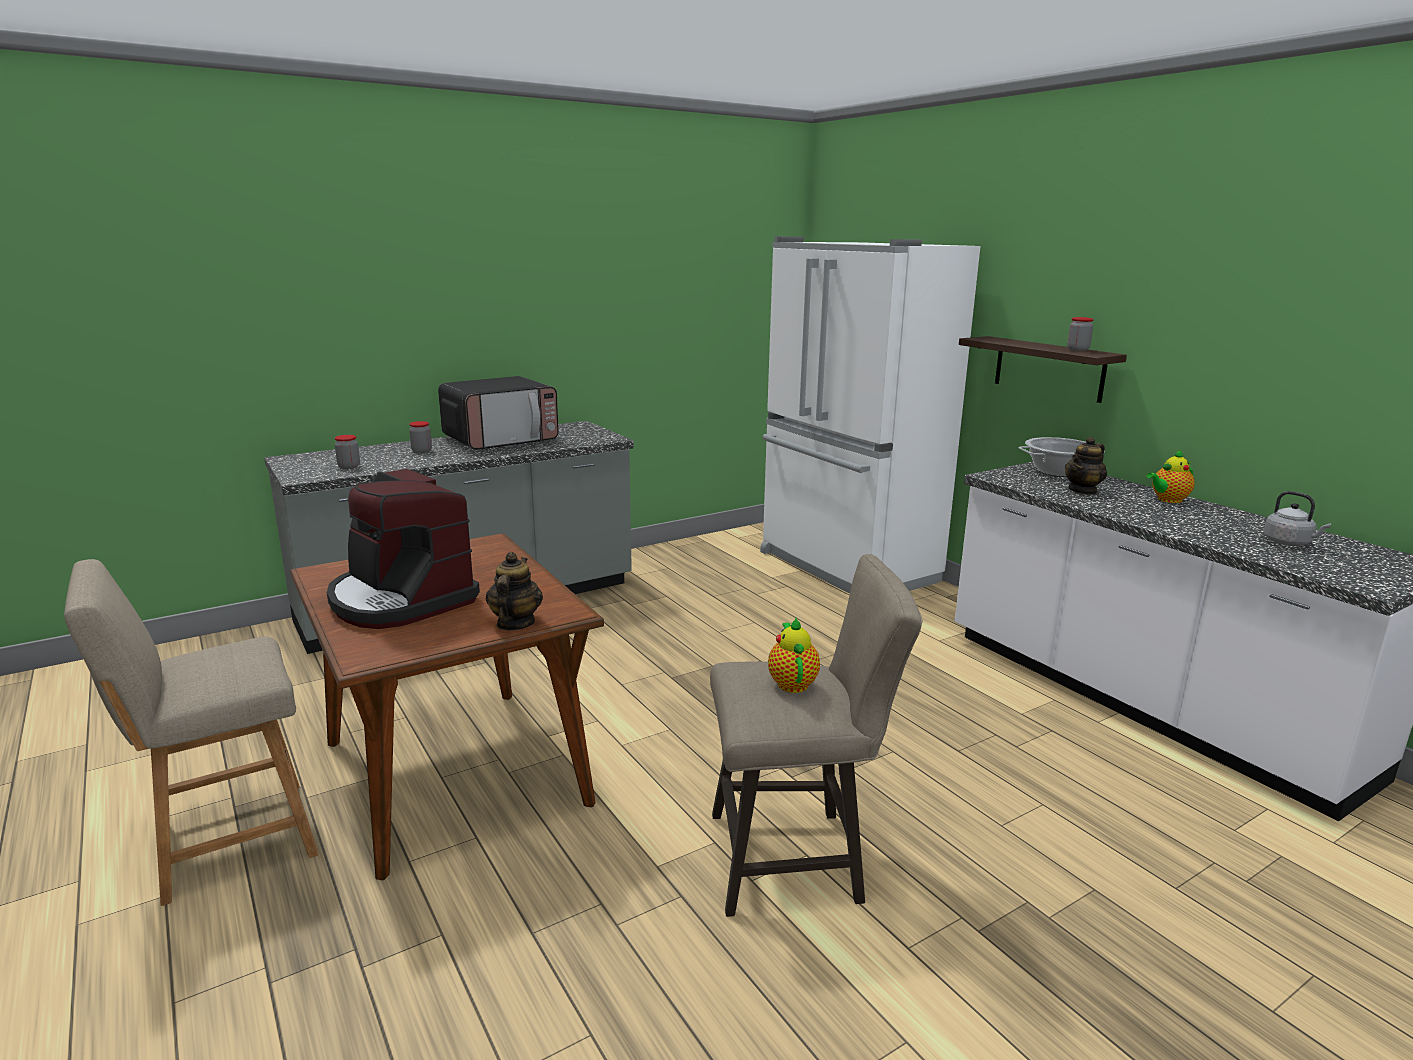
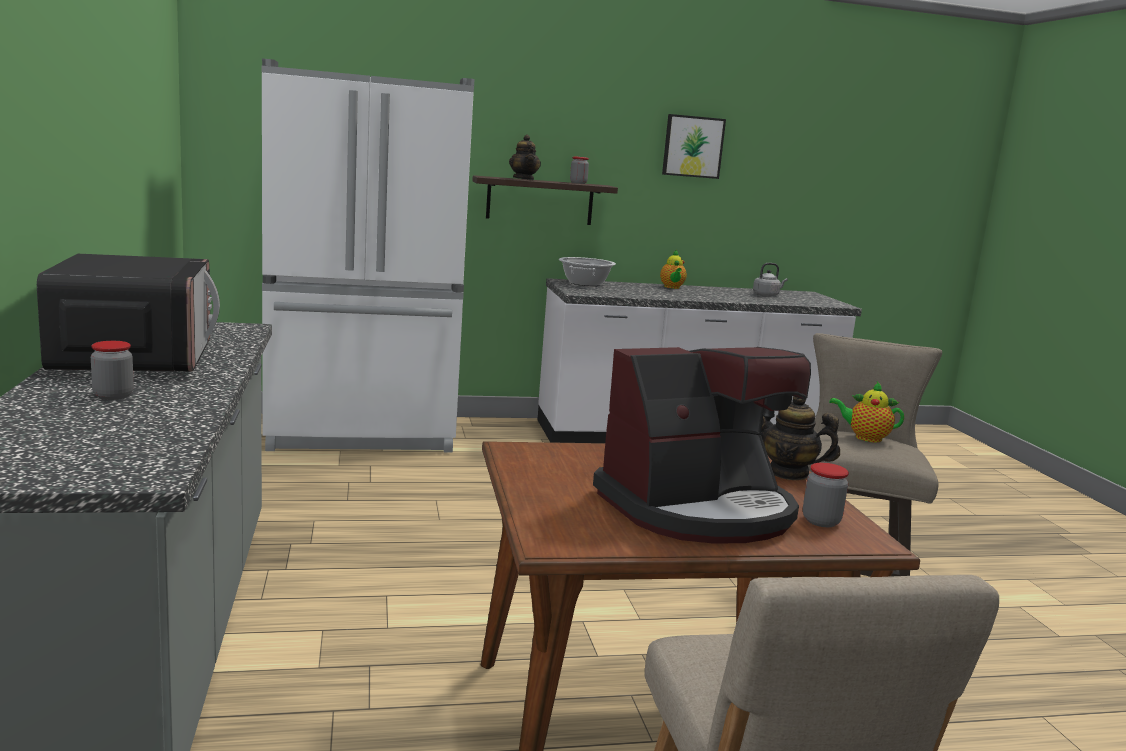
camera: 70 degrees left, 5 degrees down
(349, 467) = (131, 441): jar -> jar (821, 521)
(1083, 490) = (636, 290): teapot -> teapot (524, 179)
(1251, 304) = (692, 146): none -> picture

